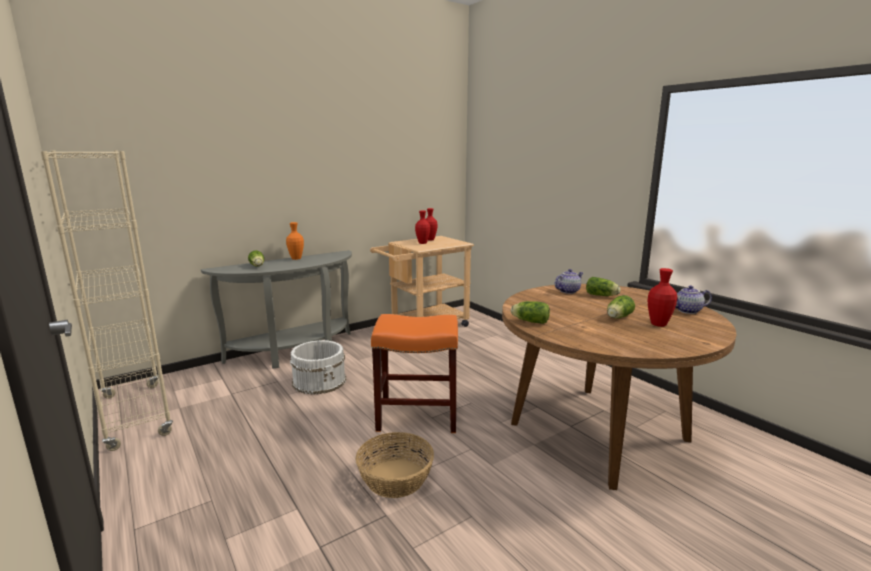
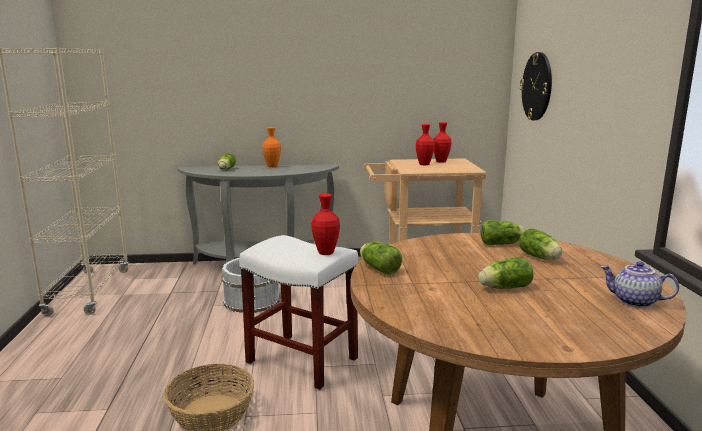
camera: 30 degrees right, 0 degrees up
(418, 416) = (303, 361): orange stool -> white stool
(501, 178) = (537, 86): none -> wall clock
(567, 291) = (502, 244): teapot -> lettuce
(658, 324) = (545, 308): red vase -> red vase (326, 253)

